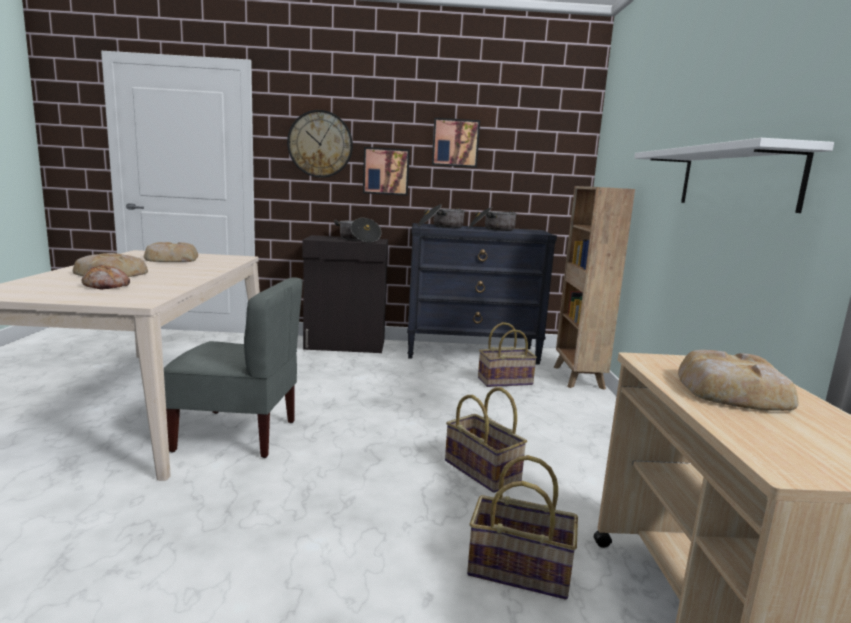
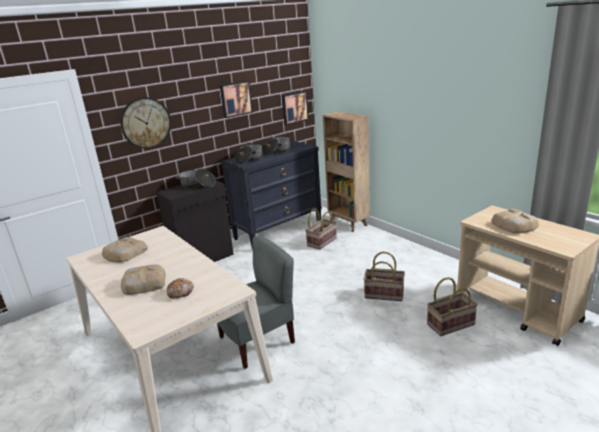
camera: 35 degrees left, 10 degrees up
(386, 171) = (196, 130): picture -> picture (294, 107)
(736, 178) = (451, 121): white shelf -> none

